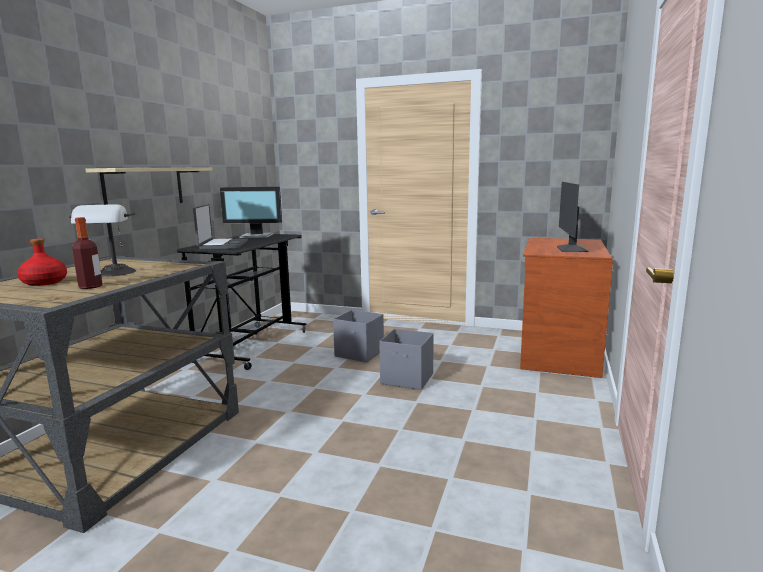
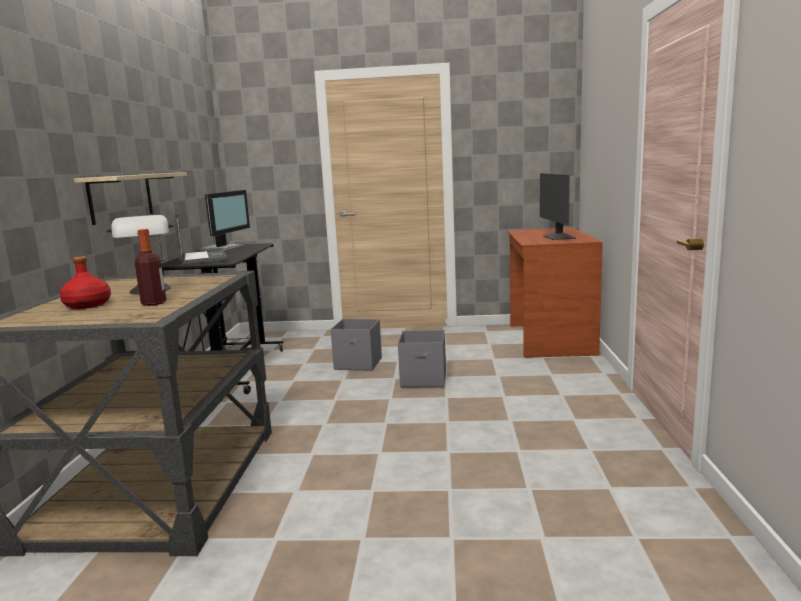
camera: 15 degrees left, 0 degrees up
(257, 236) = (223, 247): monitor -> monitor turned 60 degrees counterclockwise

